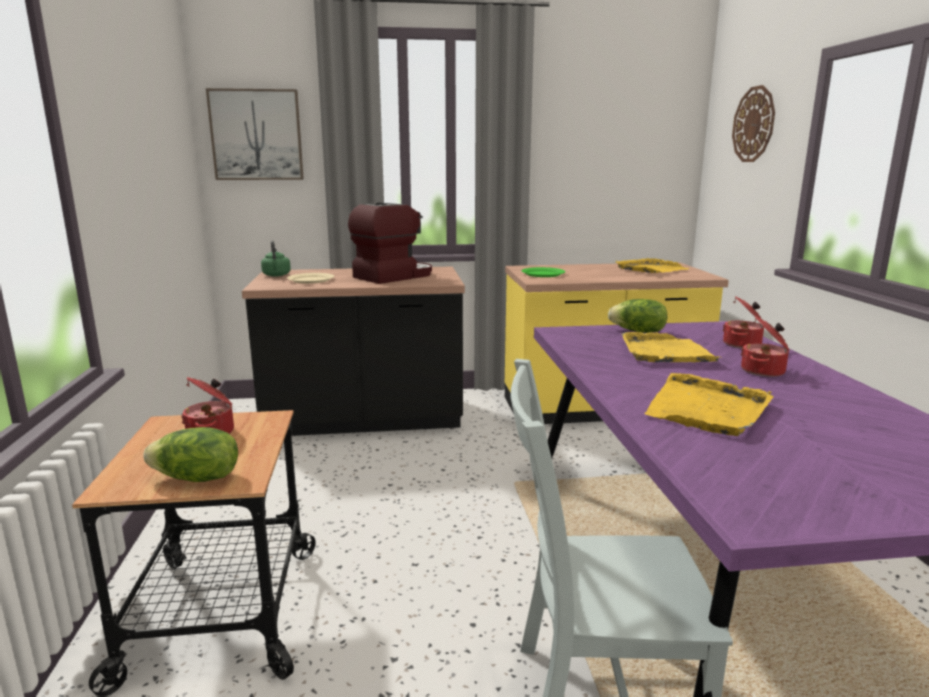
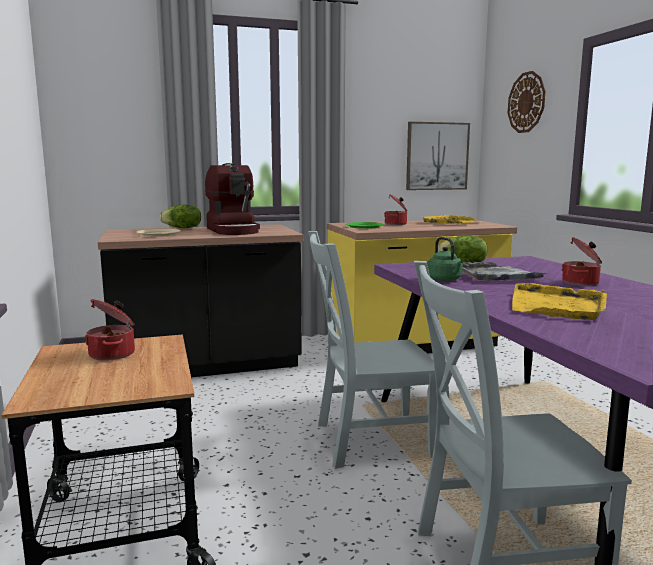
camera: 10 degrees left, 5 degrees down
(197, 478) = (120, 387): lettuce -> lettuce (182, 228)
(256, 135) = (98, 106): picture -> picture (437, 156)
(276, 275) = (122, 232): green kettle -> green kettle (445, 280)
(393, 276) = (234, 230): coffee machine -> coffee machine turned 120 degrees clockwise
(505, 528) = (367, 440): none -> grey chair
(665, 352) = (496, 275): yellow tray -> grey tray
(743, 344) = (552, 268): cooking pot -> cooking pot (396, 224)

